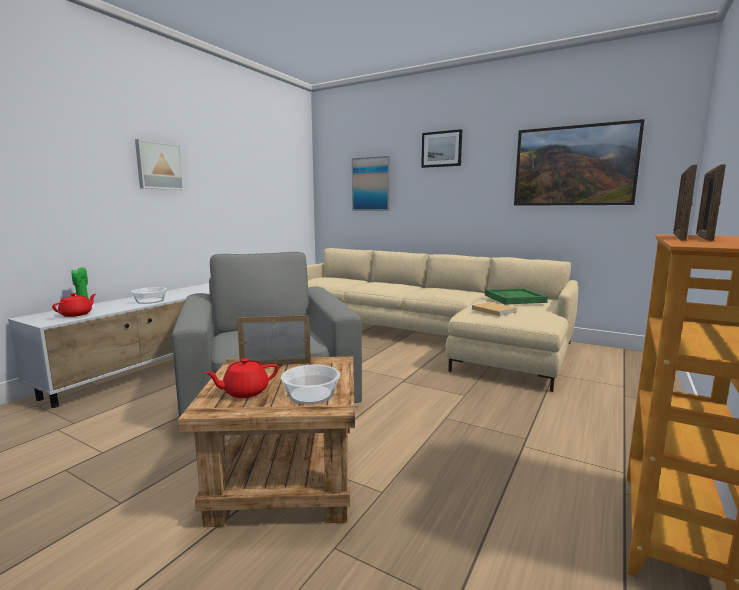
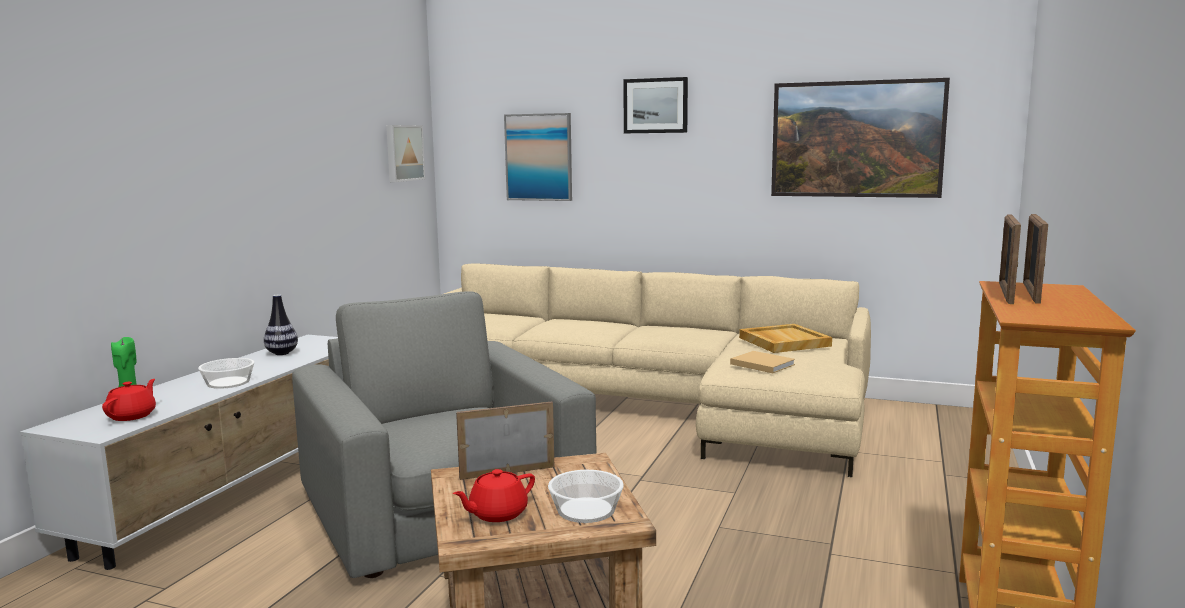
camera: 10 degrees left, 0 degrees up
(159, 166) = (217, 155): picture -> picture (403, 153)
(196, 288) = (282, 353): none -> vase
(514, 298) = (783, 342): green tray -> beige tray

